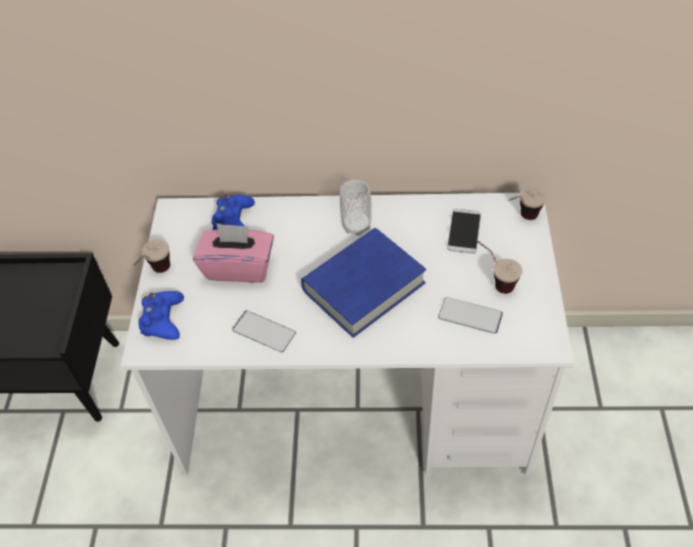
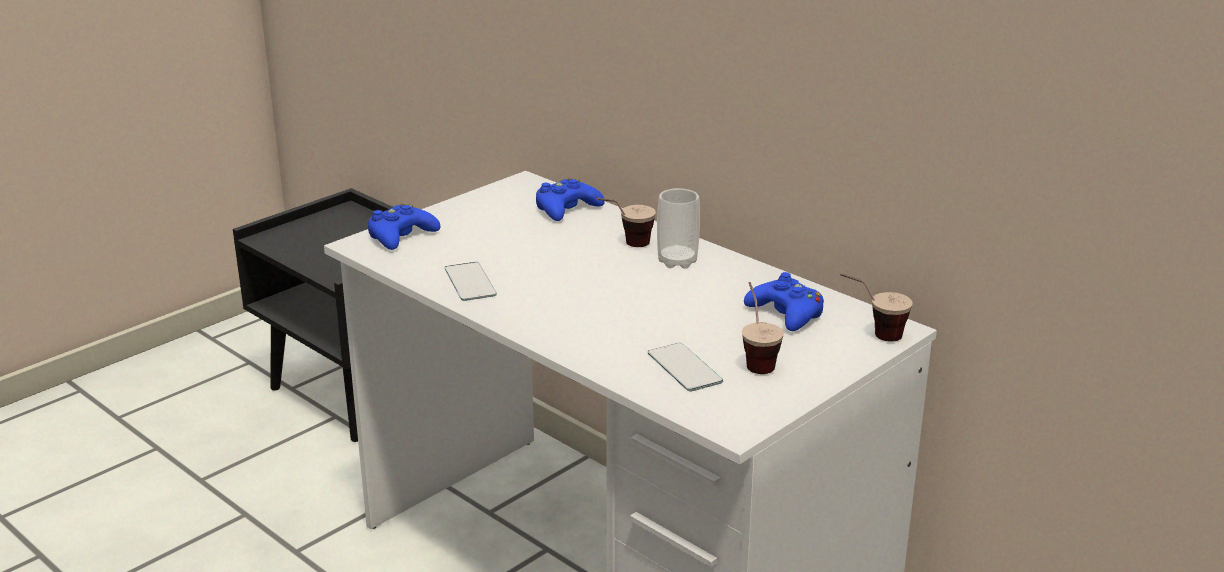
camera: 40 degrees right, 25 degrees down
(156, 274) = (443, 210): cup -> cup (625, 246)
(239, 267) = (519, 237): pink tissue box -> none
(363, 287) = (611, 300): blue book -> none
(464, 231) = (786, 314): phone -> blue game controller

